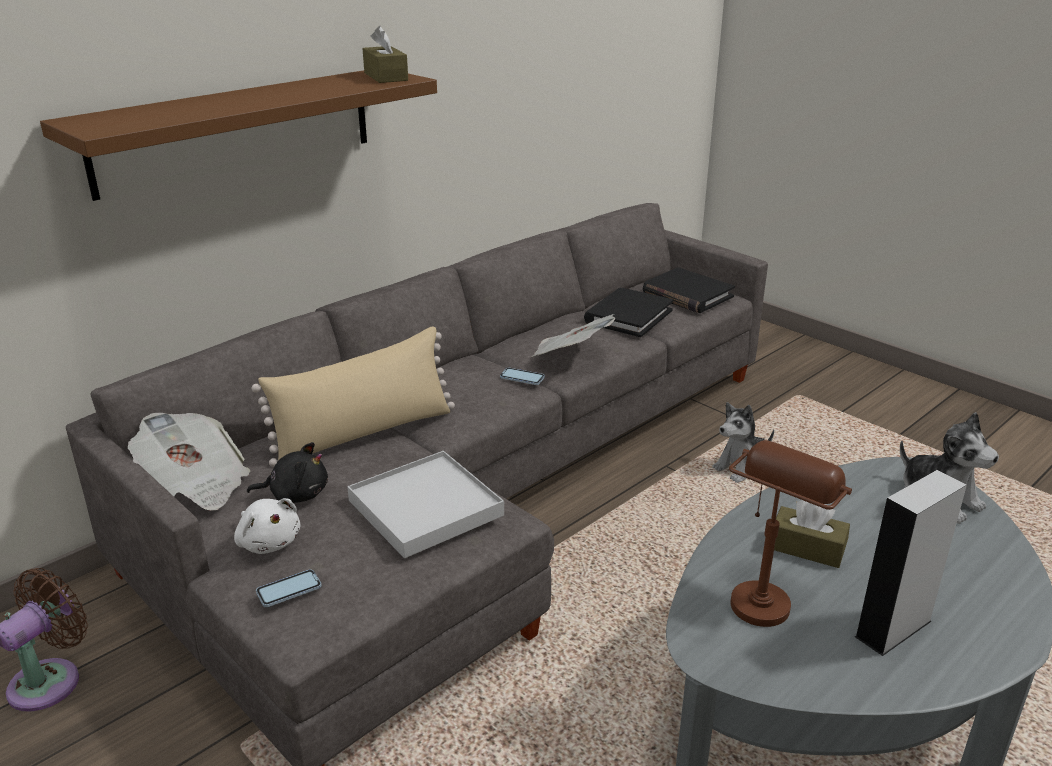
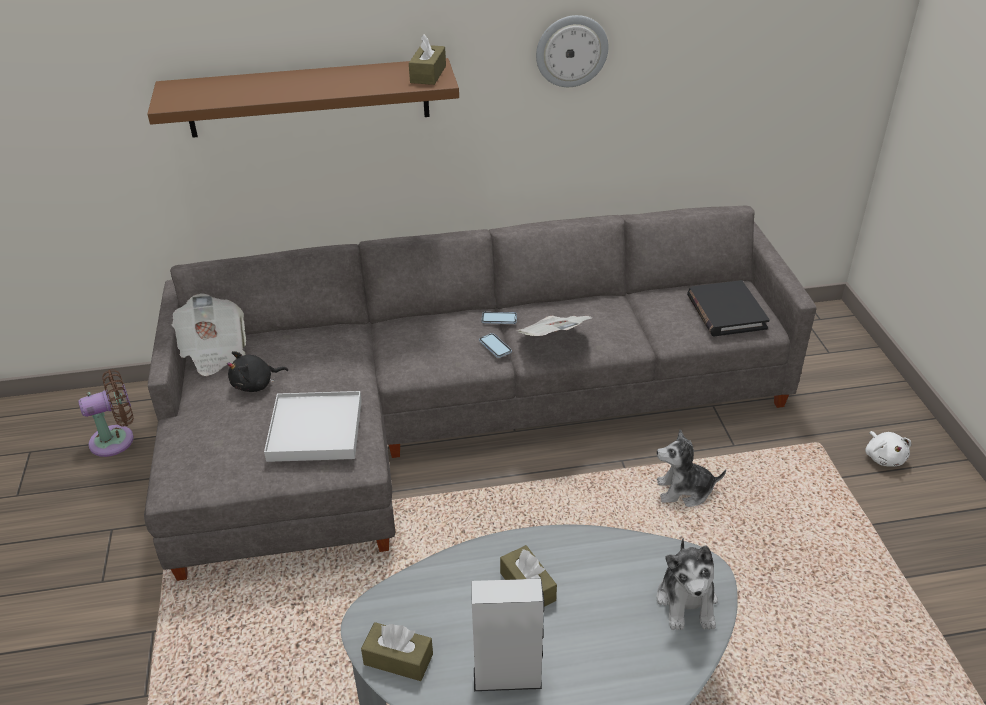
camera: 35 degrees right, 10 degrees up
(268, 542) = (212, 412): white plush toy -> white plush toy (884, 457)
(289, 590) = (189, 452): phone -> phone (499, 319)
(296, 494) = (255, 384): black plush toy -> black plush toy turned 120 degrees clockwise
(364, 433) = (342, 352): beige pillow -> none
(490, 54) = (571, 51): none -> wall clock
(628, 316) = (646, 317): black book -> none
(767, 594) = (455, 605): brown table lamp -> none
(780, 668) = (398, 659): none -> brown tissue box

